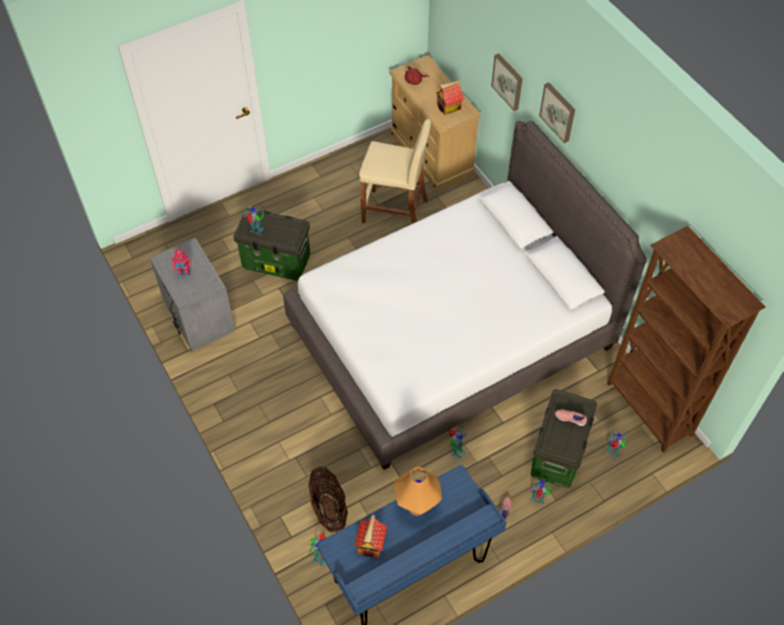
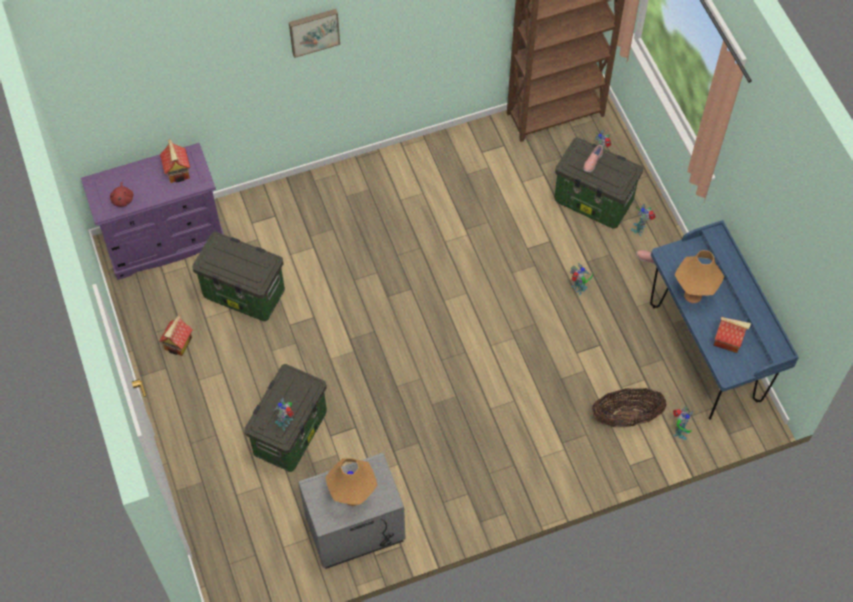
camera: 80 degrees left, 5 degrees up
(184, 274) = (353, 497): toy robot -> orange table lamp
(342, 180) = (178, 344): none -> toy house
(395, 211) = (245, 294): beige stool -> storage box
(431, 154) = (165, 241): beige dresser -> purple dresser
(451, 336) = (436, 267): white bed -> none
(508, 81) = (226, 76): picture -> none

